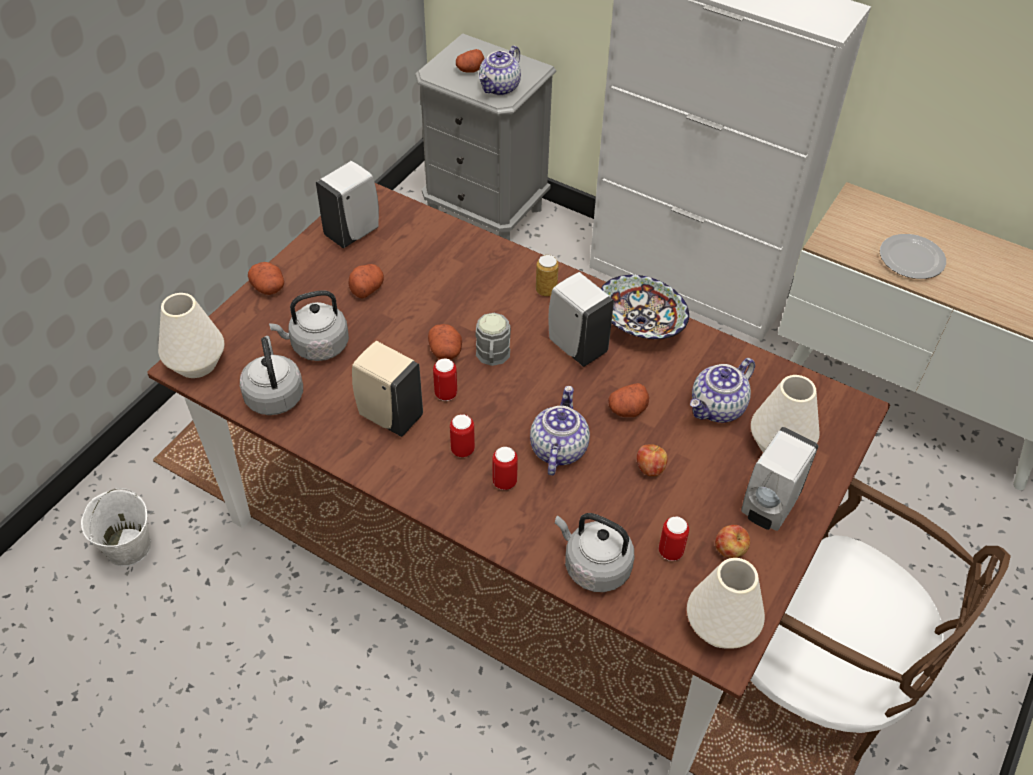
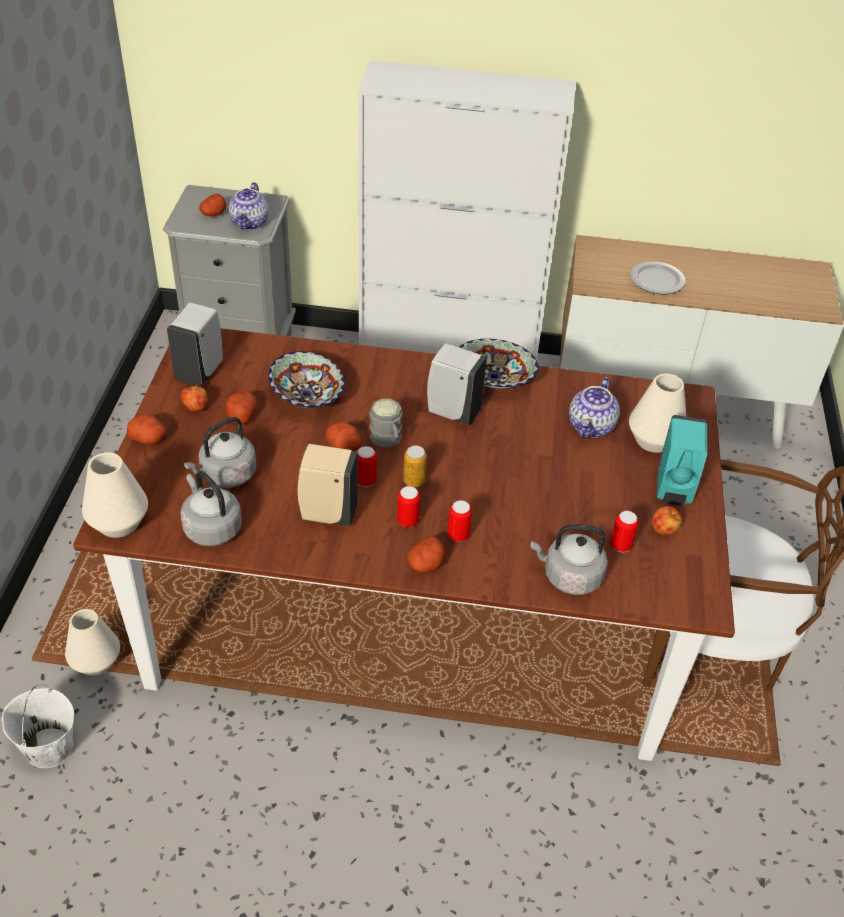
camera: 25 degrees left, 5 degrees down
(438, 288) = (306, 397): none -> bowl
(546, 290) = (400, 374): can -> can (414, 481)
(557, 448) = (485, 496): teapot -> none
(627, 409) = (523, 448): potato -> potato (425, 564)
(650, 469) = (567, 488): apple -> apple (195, 407)
(721, 626) = (691, 588): white vase -> white vase (96, 661)
(768, 508) = (673, 490): white soap dispenser -> turquoise soap dispenser

